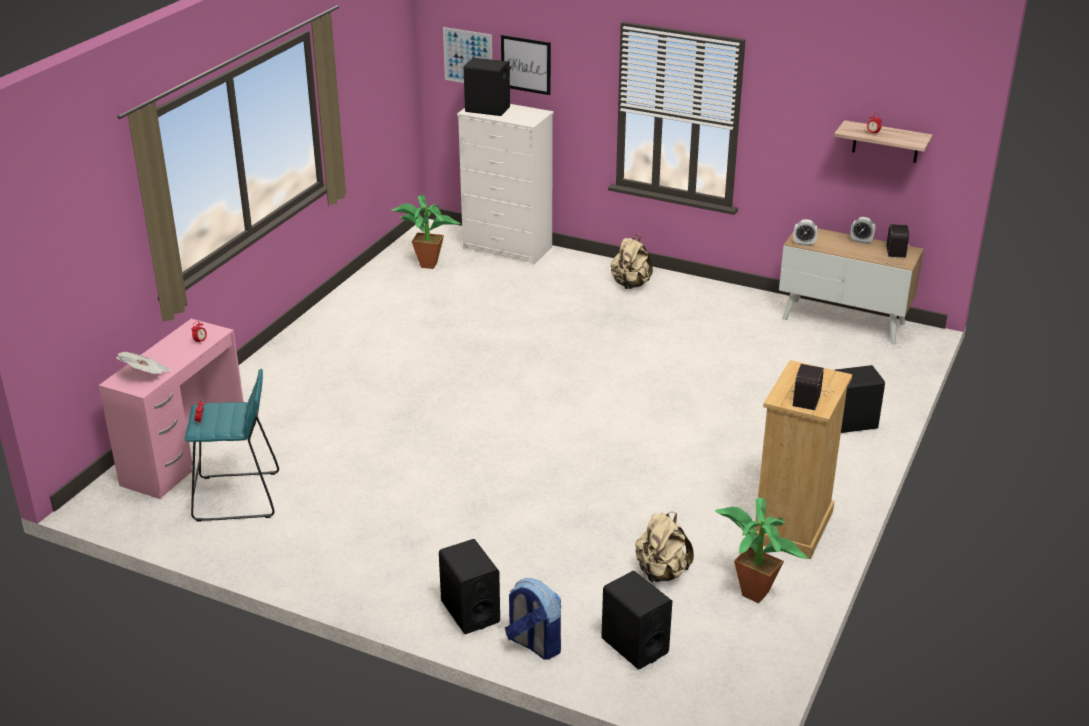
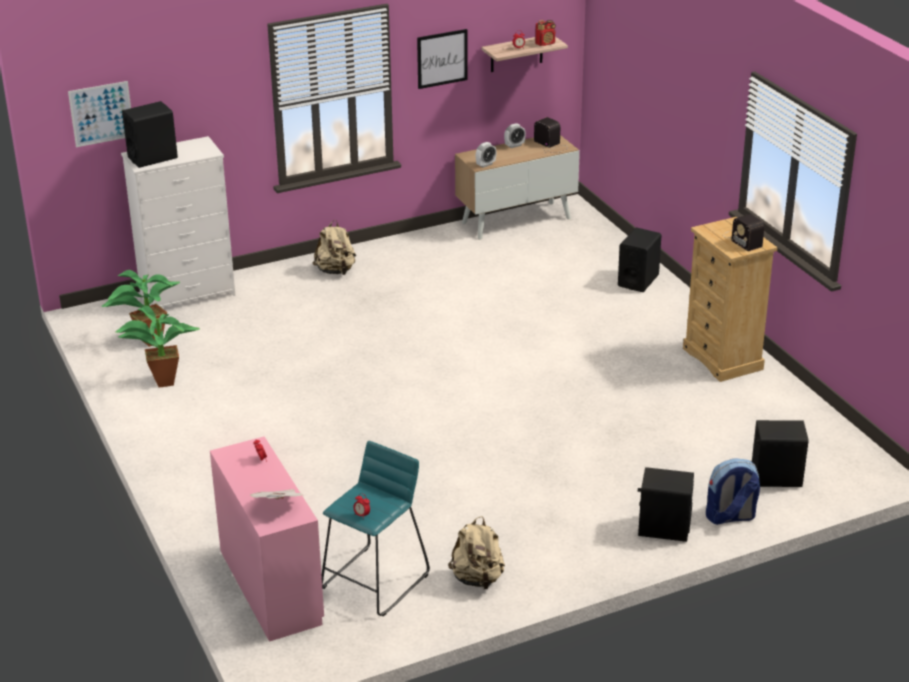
camera: 50 degrees left, 0 degrees up
(526, 64) = (170, 99): picture -> picture (442, 58)
(661, 572) = (712, 430): beige backpack -> beige backpack (477, 579)
(752, 590) = (770, 406): potted plant -> potted plant (160, 381)
(906, 139) = (545, 43): none -> radio

